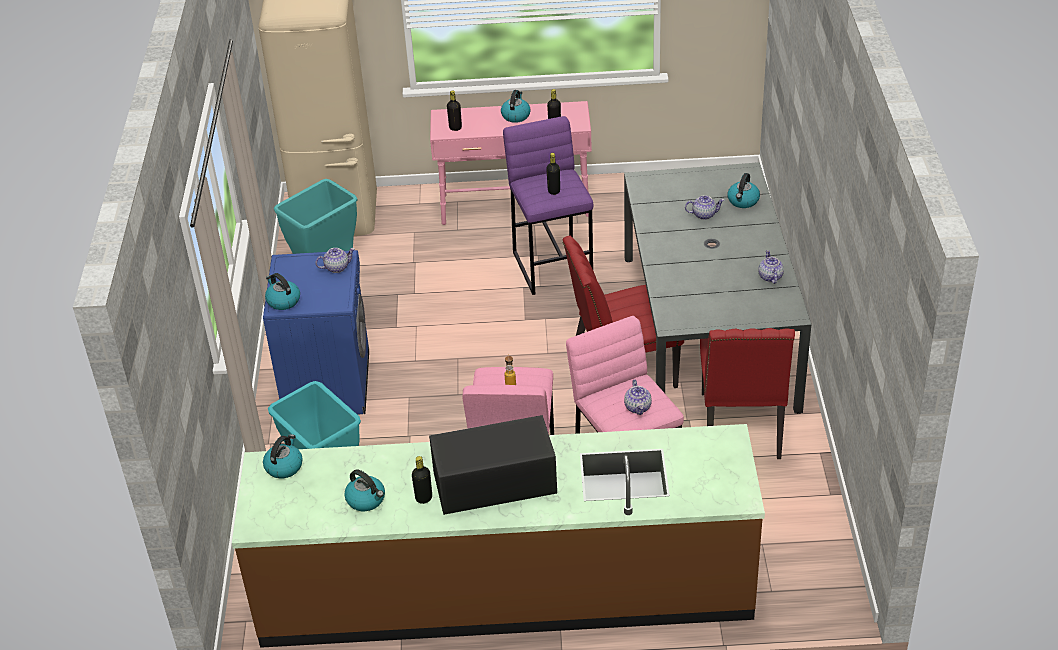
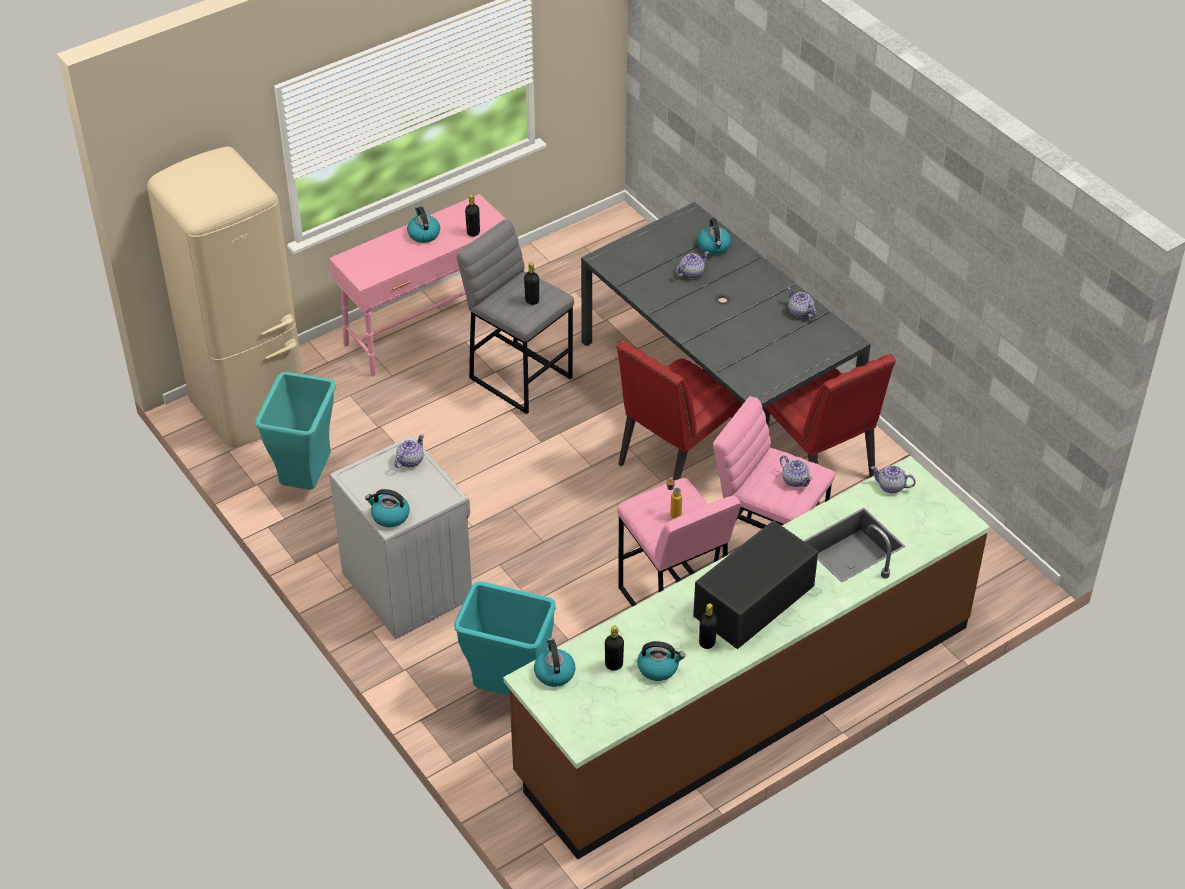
camera: 35 degrees left, 5 degrees up
(330, 384) = (409, 585): blue washing machine -> white washing machine
(455, 128) = (374, 268): black bottle -> black bottle (614, 665)
(552, 265) = (519, 377): purple stool -> grey stool
(703, 441) = (890, 486): none -> teapot

